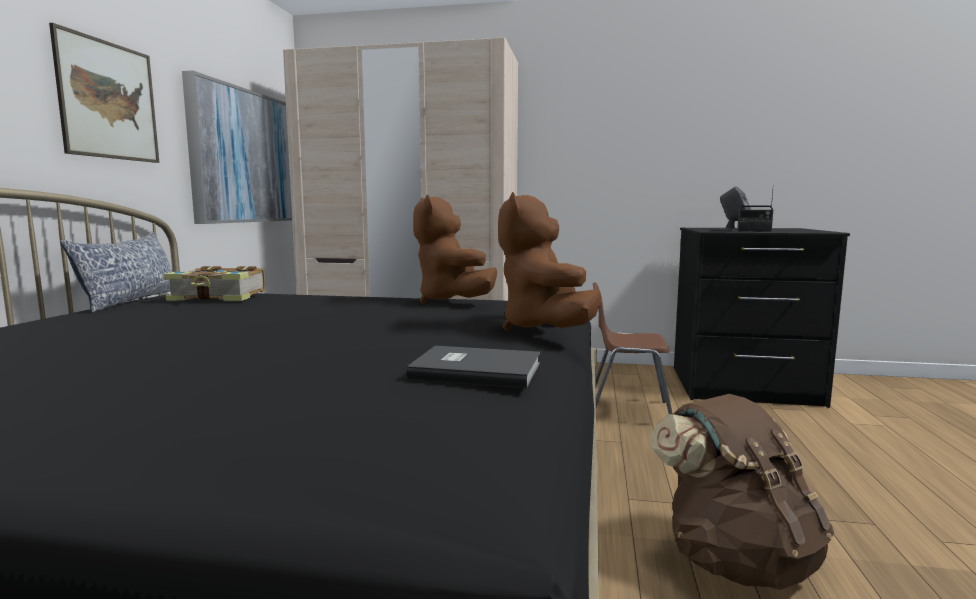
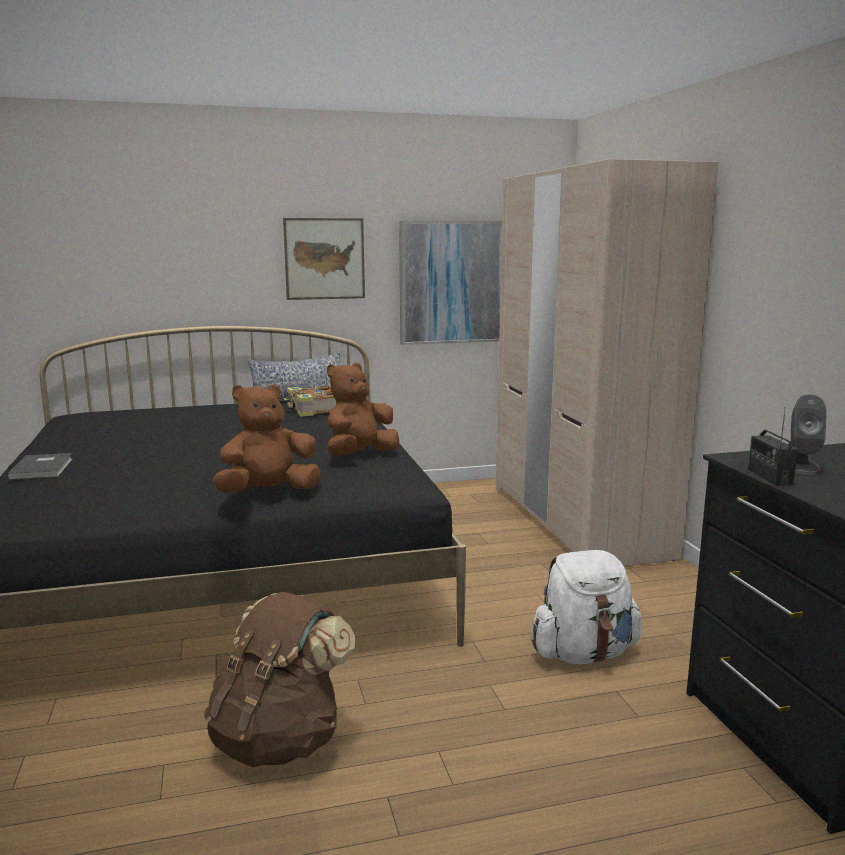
camera: 65 degrees right, 5 degrees up
(475, 370) = (137, 491): grey book -> grey book (43, 468)
(627, 411) = (584, 653): brown chair -> white backpack

